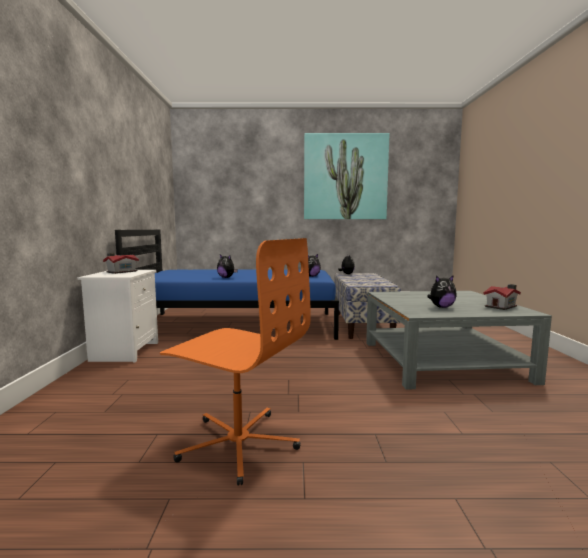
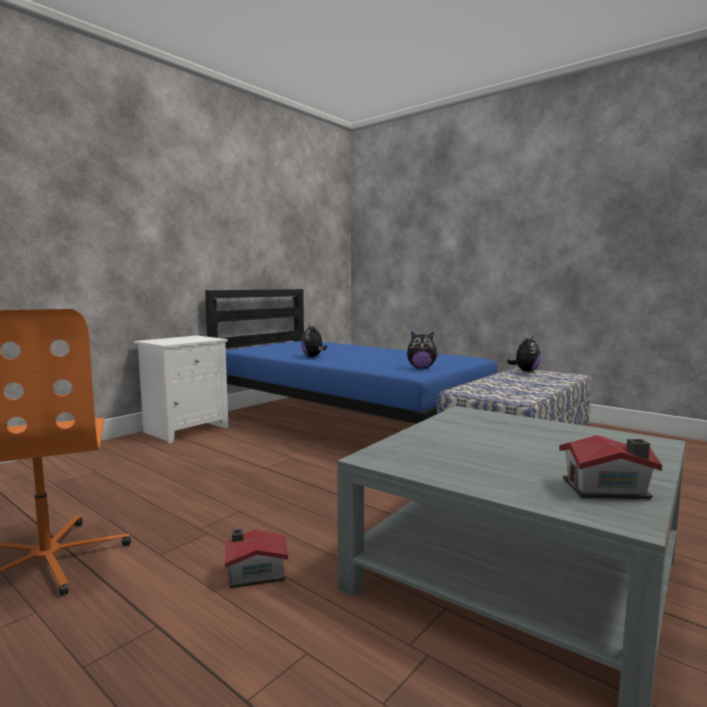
camera: 40 degrees right, 0 degrees up
(120, 272) = (187, 338): toy house -> toy house (254, 573)
(345, 177) = (591, 195): picture -> none
(441, 307) = (466, 457): plush toy -> none

